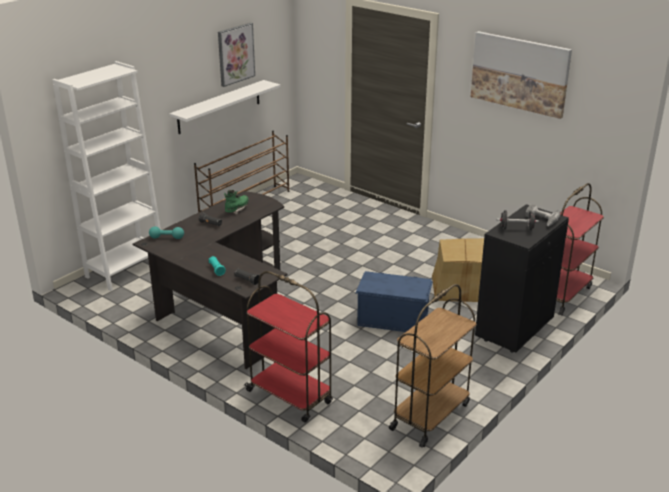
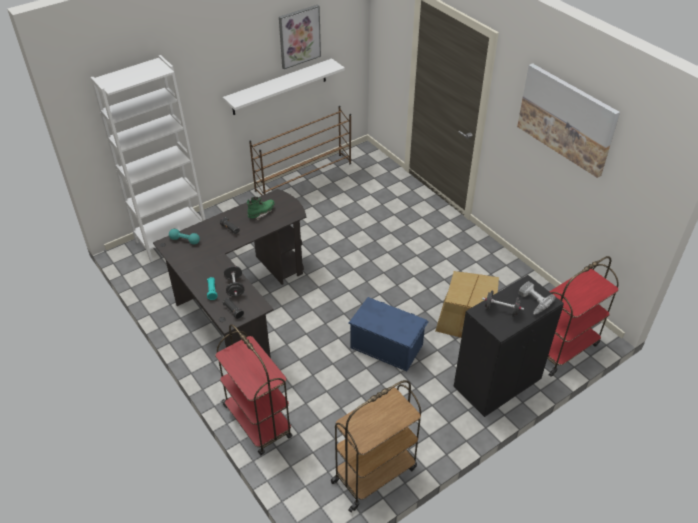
camera: 15 degrees right, 15 degrees up
(239, 263) = (235, 287): none -> black dumbbell

